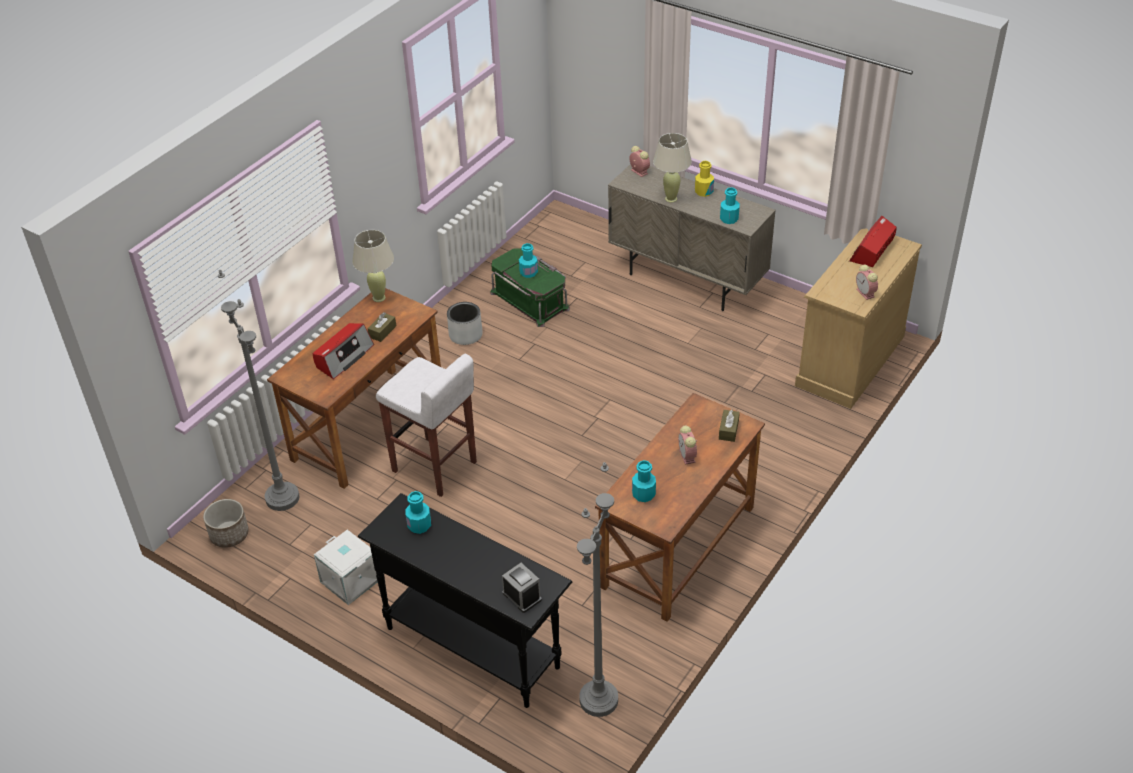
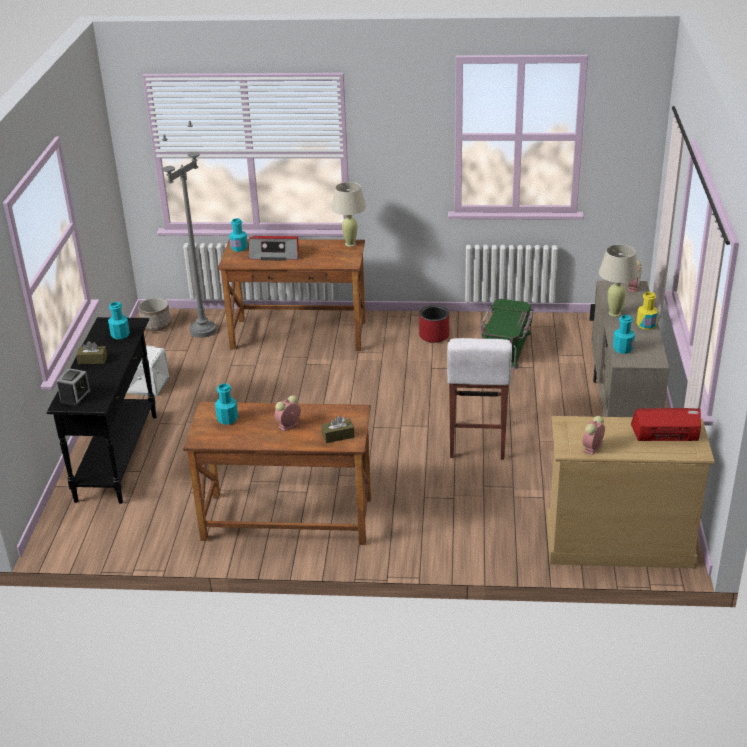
camera: 60 degrees right, 10 degrees down
(382, 331) = (315, 258): brown tissue box -> brown tissue box (92, 360)
(434, 467) = (281, 376): white stool -> white stool (476, 442)
(466, 335) = (434, 336): grey planter -> red planter
(528, 273) = (505, 319): turquoise bottle -> turquoise bottle (239, 248)
(598, 699) = (100, 533): grey floor lamp -> none

